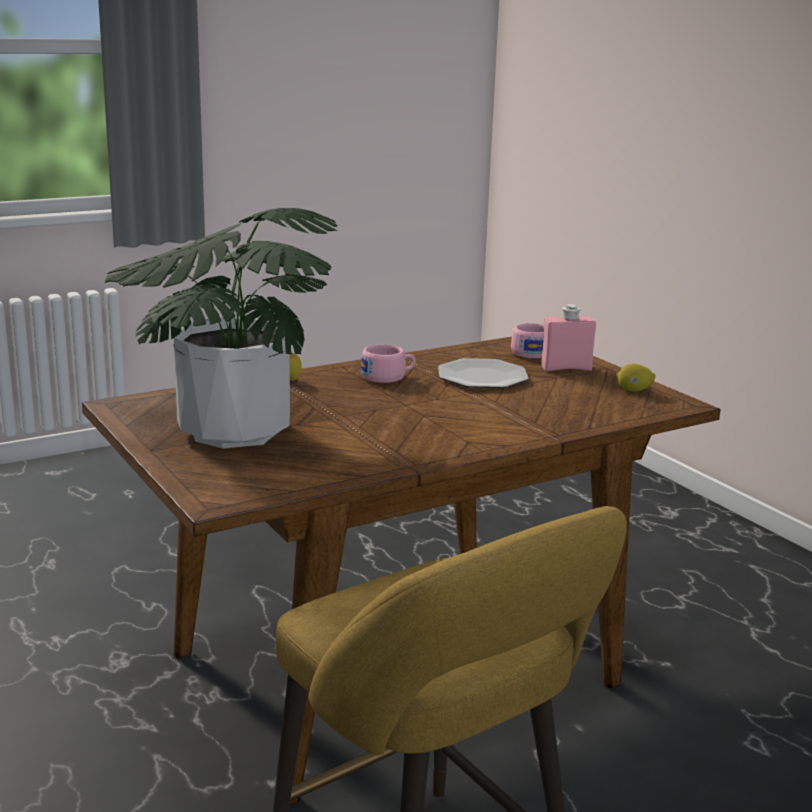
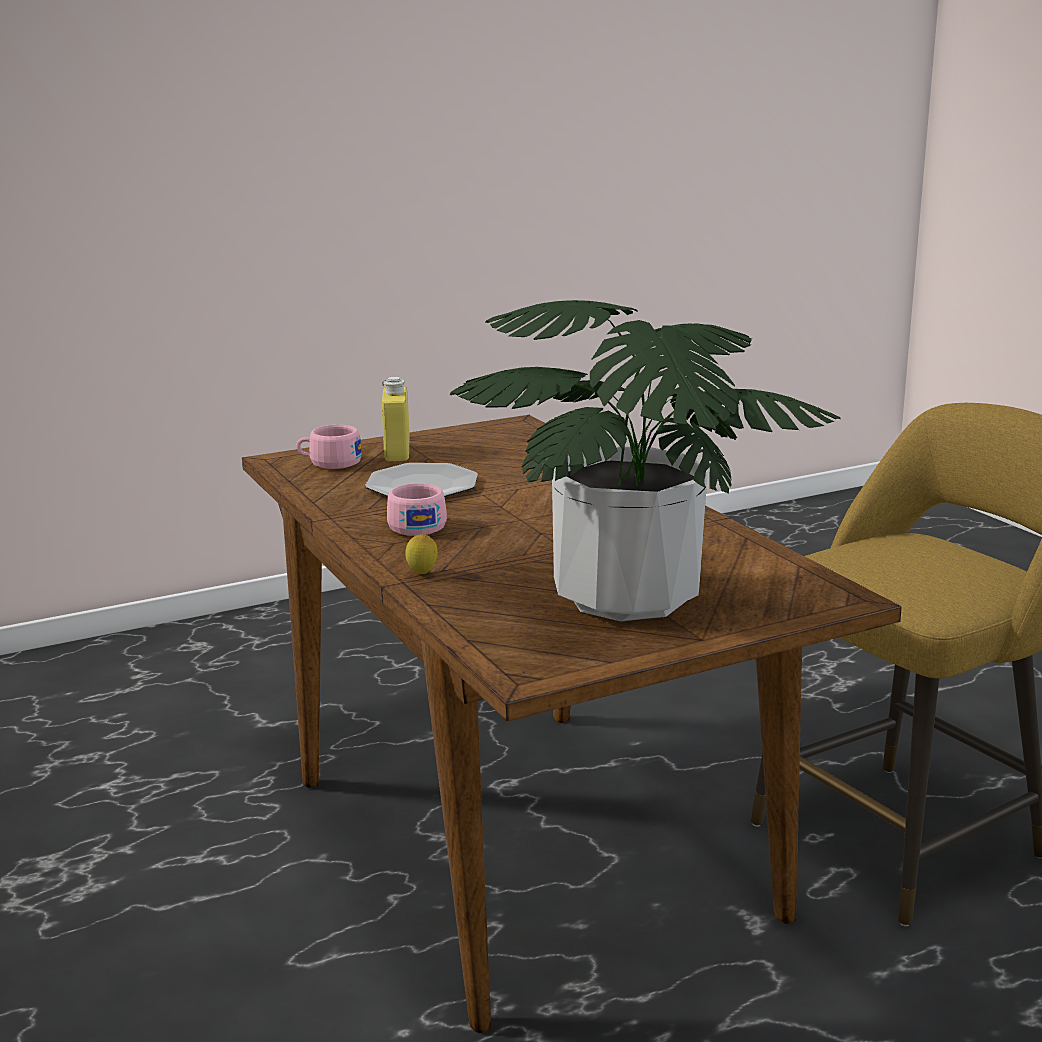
camera: 85 degrees left, 0 degrees up
(566, 368) = (397, 452): pink bottle -> yellow bottle
(634, 391) = (478, 435): lemon -> none

